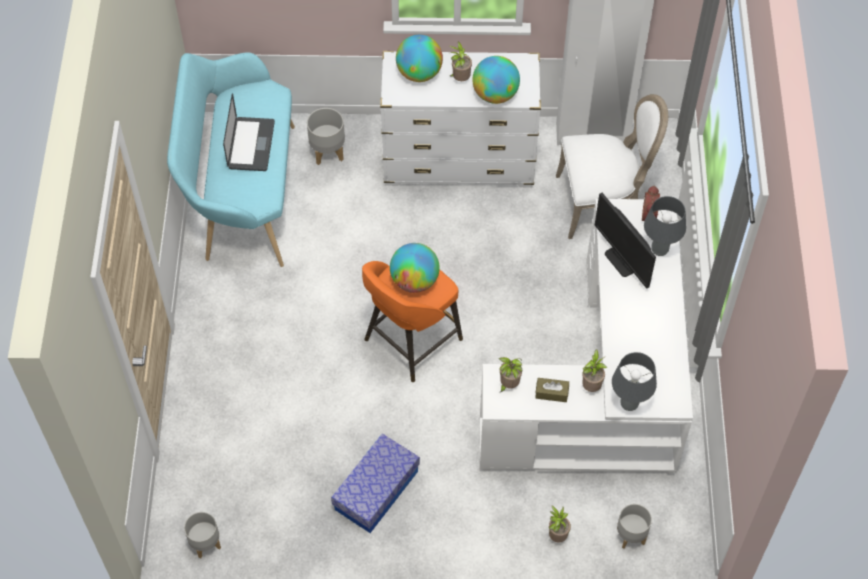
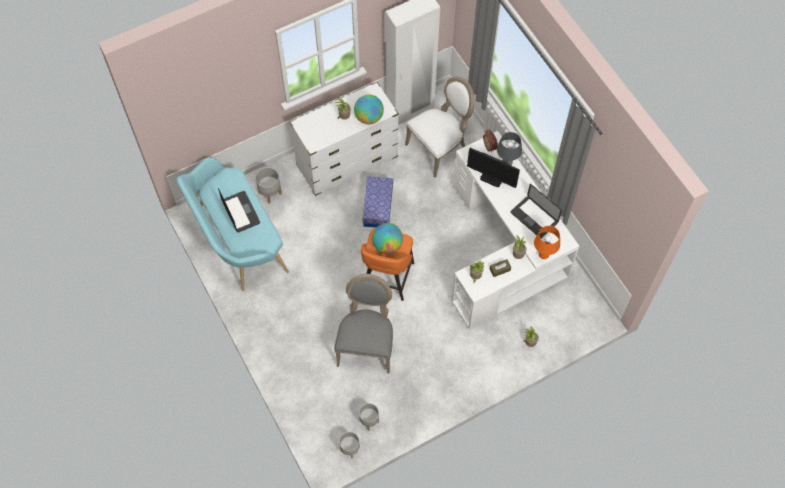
camera: 30 degrees left, 5 degrees up
(324, 415) = (367, 344): none -> grey chair
(376, 490) = (422, 370): storage box -> storage box (378, 207)
(419, 73) = (319, 125): globe -> none
(629, 404) = (544, 255): grey table lamp -> orange table lamp
(631, 536) = (566, 322): grey planter -> grey planter (369, 420)
(649, 344) = (534, 217): none -> laptop

